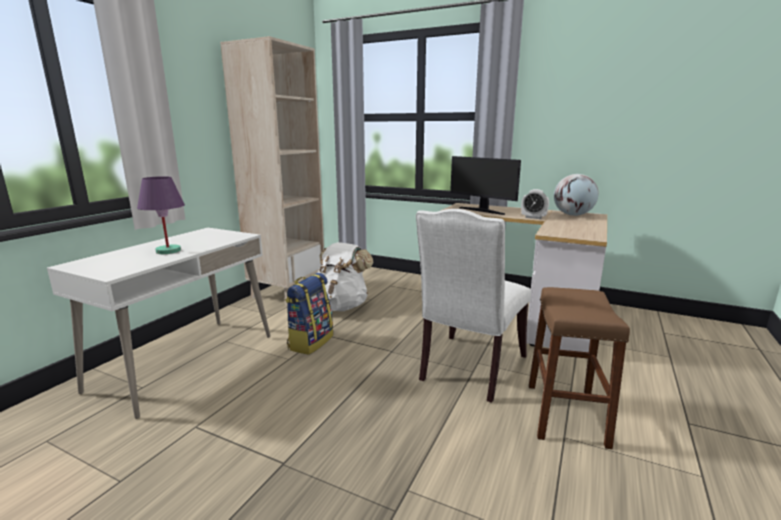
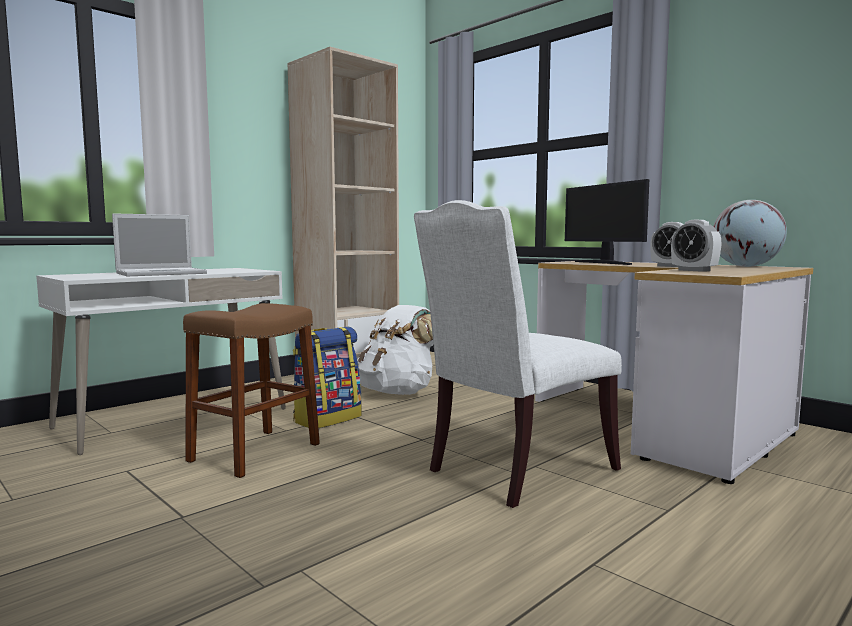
camera: 20 degrees right, 10 degrees down
(168, 251) = (163, 273): purple table lamp -> laptop
(562, 228) = (694, 270): none -> alarm clock
(565, 414) = (623, 540): brown stool -> brown stool (255, 452)

